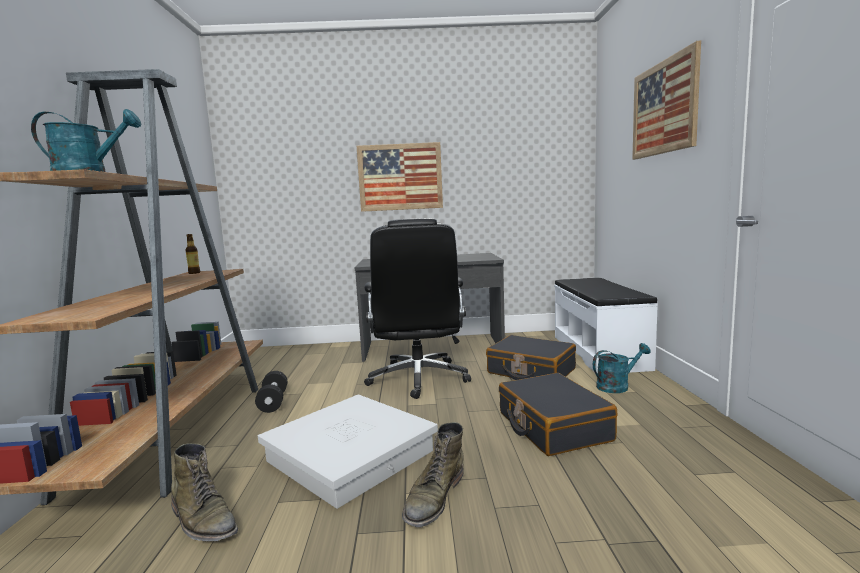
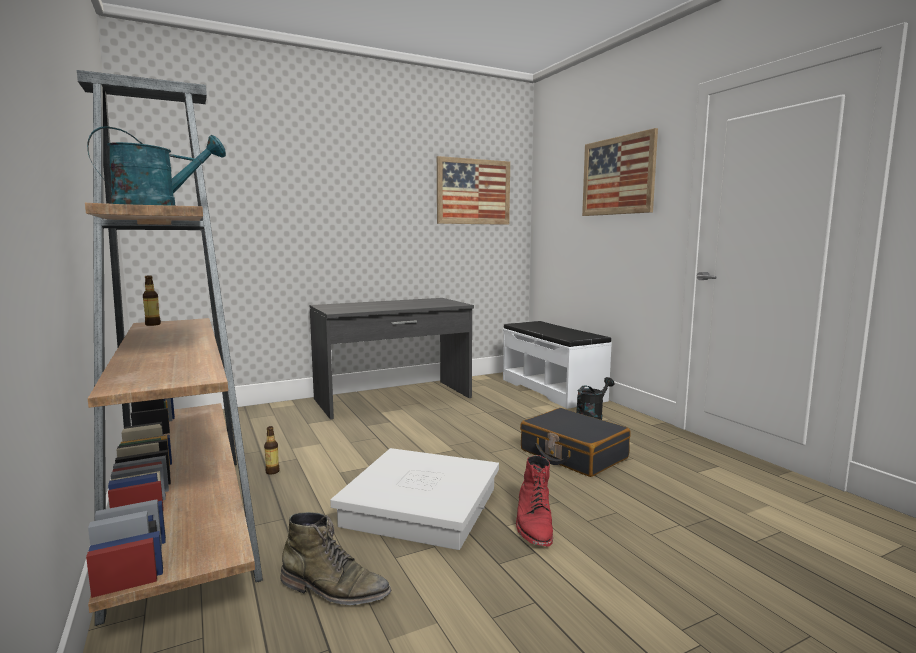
camera: 25 degrees left, 0 degrees up
(273, 402) = (272, 471): black dumbbell -> bottle
(400, 177) = (351, 215): picture -> picture (473, 192)
(418, 379) = (412, 430): black office chair -> none
(434, 497) = (534, 524): green boot -> red boot
(531, 371) = (511, 411): black suitcase -> none
(617, 386) = (591, 416): turquoise watering can -> black watering can

